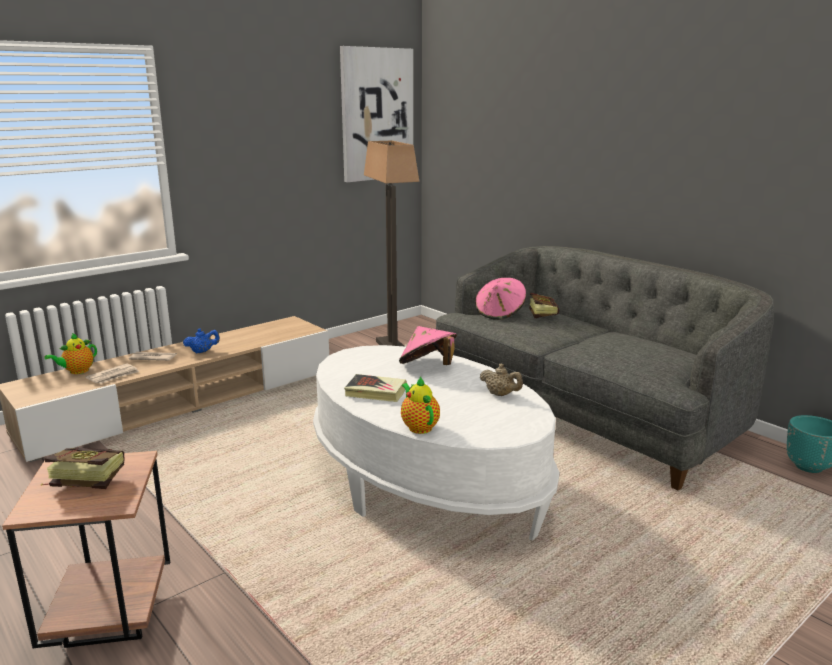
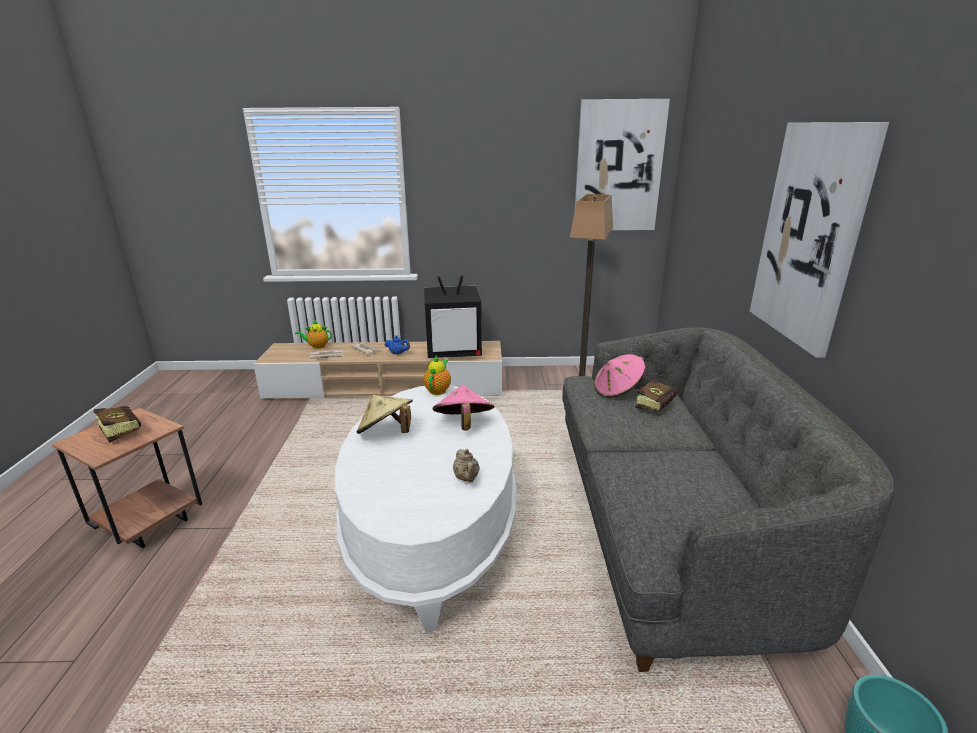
camera: 40 degrees right, 5 degrees up
(262, 334) = (454, 350): none -> television
(376, 392) = (386, 433): book -> beige hat
(419, 427) = (355, 480): teapot -> teapot (438, 390)
(631, 150) = (810, 235): none -> picture

